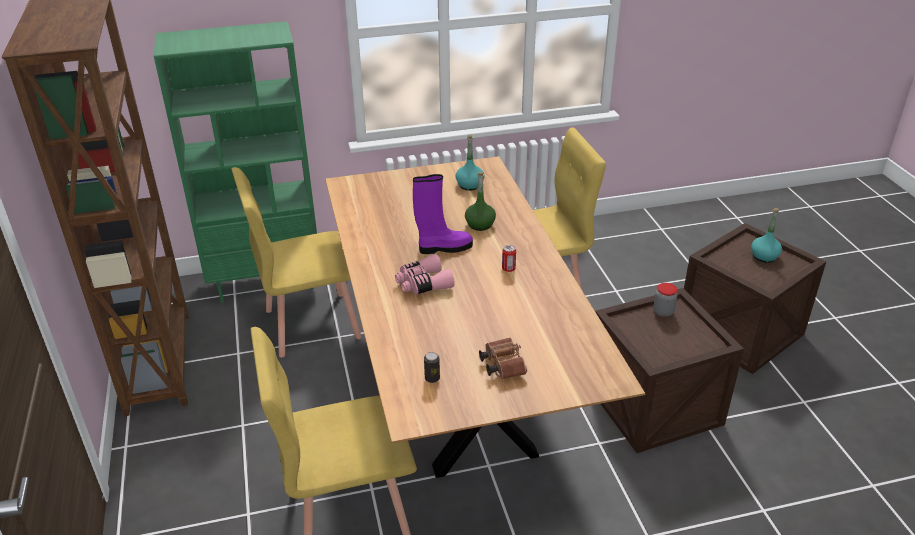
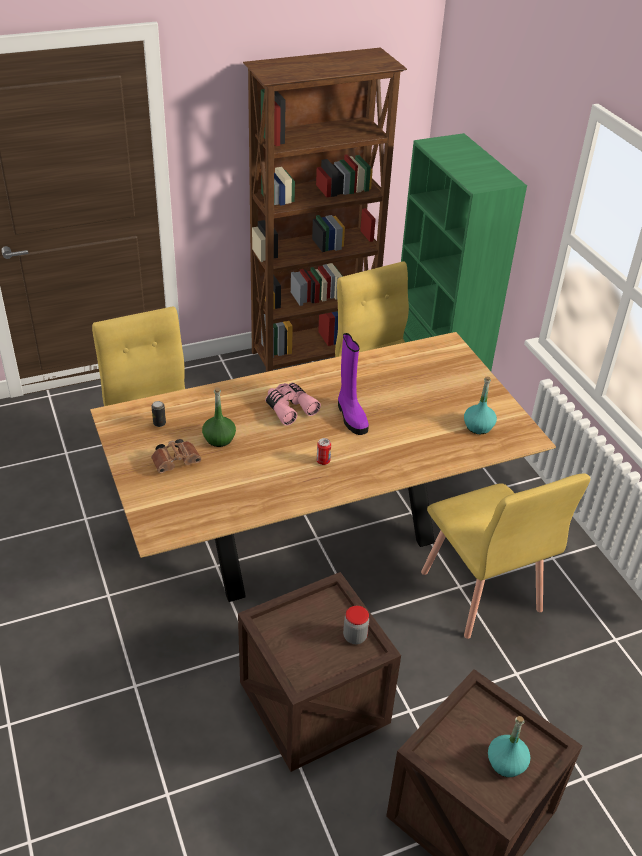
camera: 80 degrees right, 5 degrees up
(480, 224) = (400, 438): green bottle -> green bottle (219, 439)

